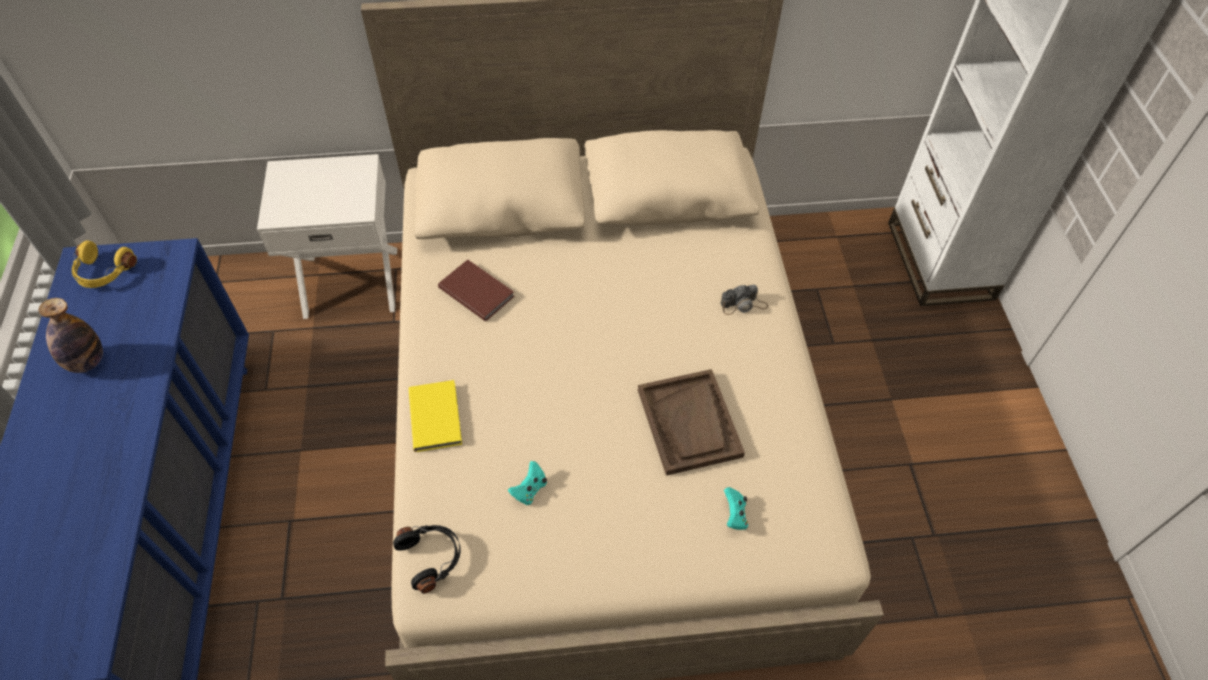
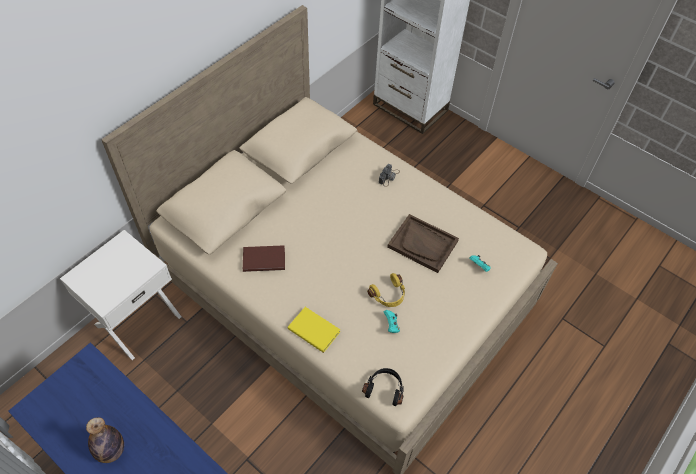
camera: 45 degrees left, 0 degrees up
(104, 272) = (56, 402): yellow headphones -> yellow headphones (389, 295)

